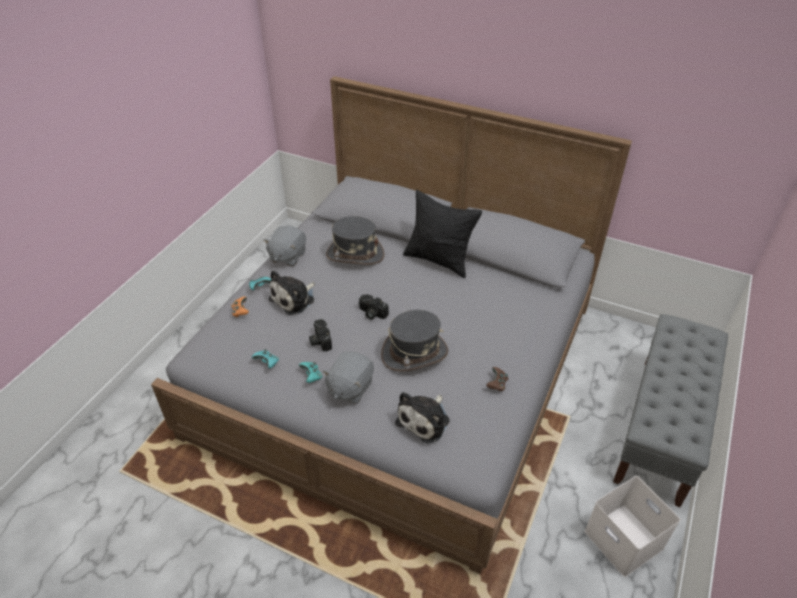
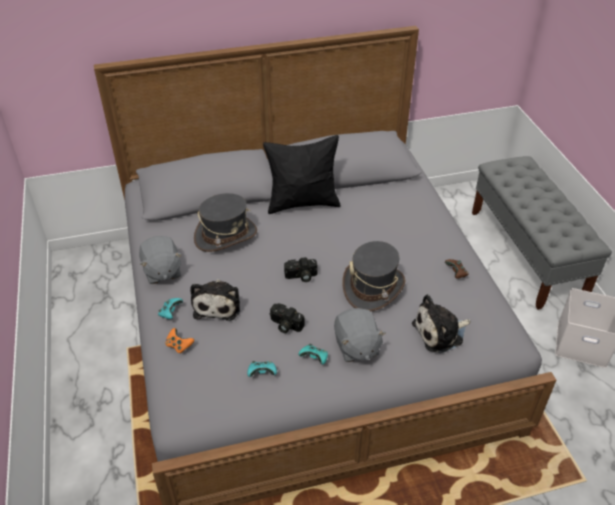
camera: 40 degrees left, 0 degrees up
(425, 420) = (440, 332): plush toy -> plush toy turned 75 degrees clockwise

